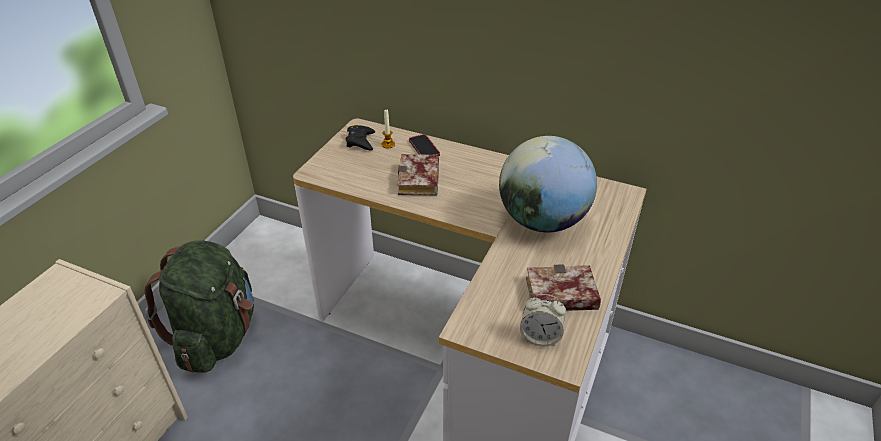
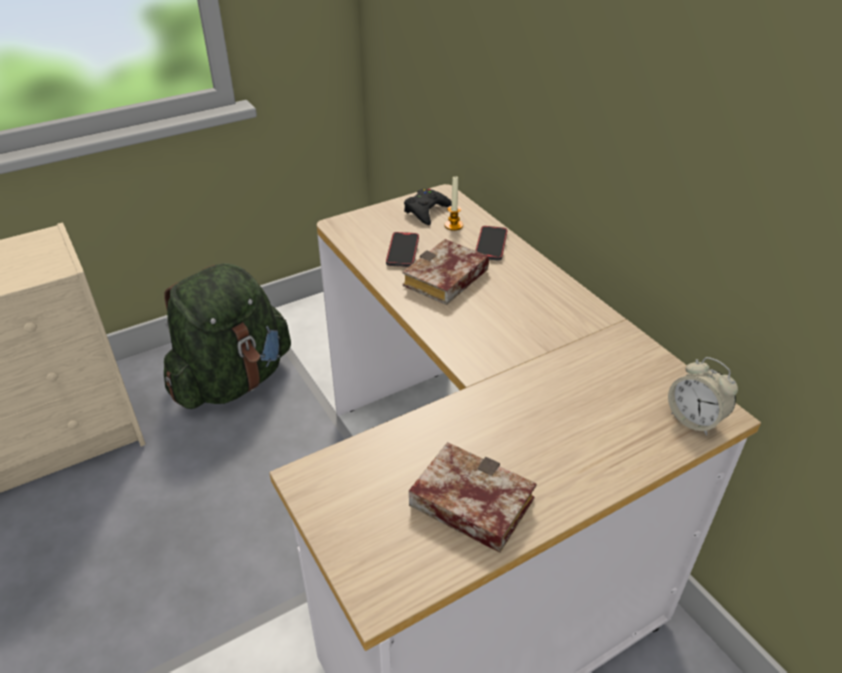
camera: 35 degrees right, 0 degrees up
(374, 173) = (402, 251): none -> phone
(540, 337) = (383, 544): alarm clock -> alarm clock (694, 419)
(542, 221) = (548, 396): globe -> none

